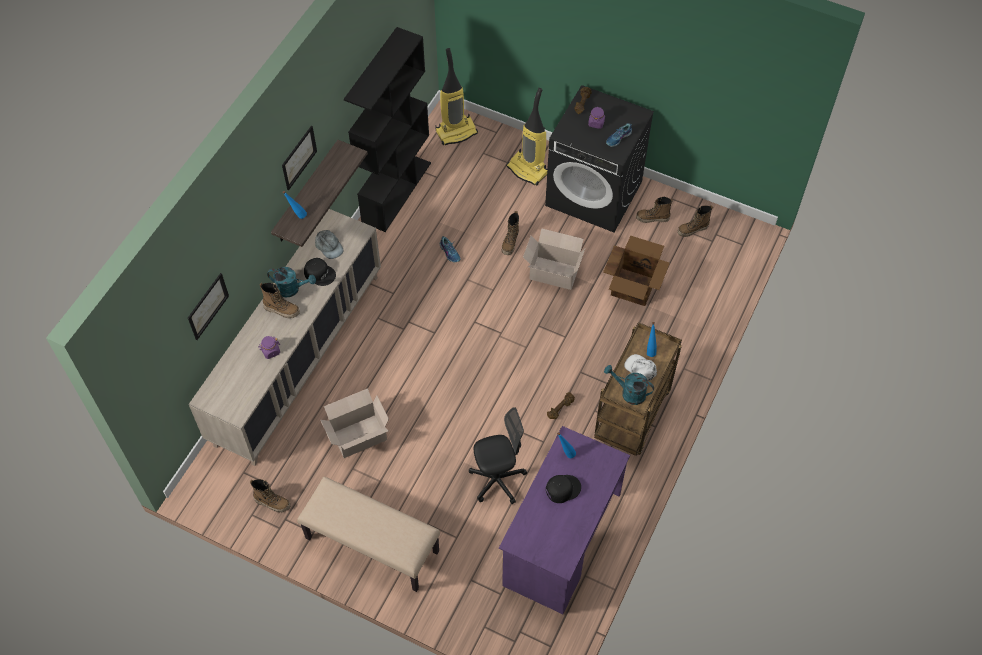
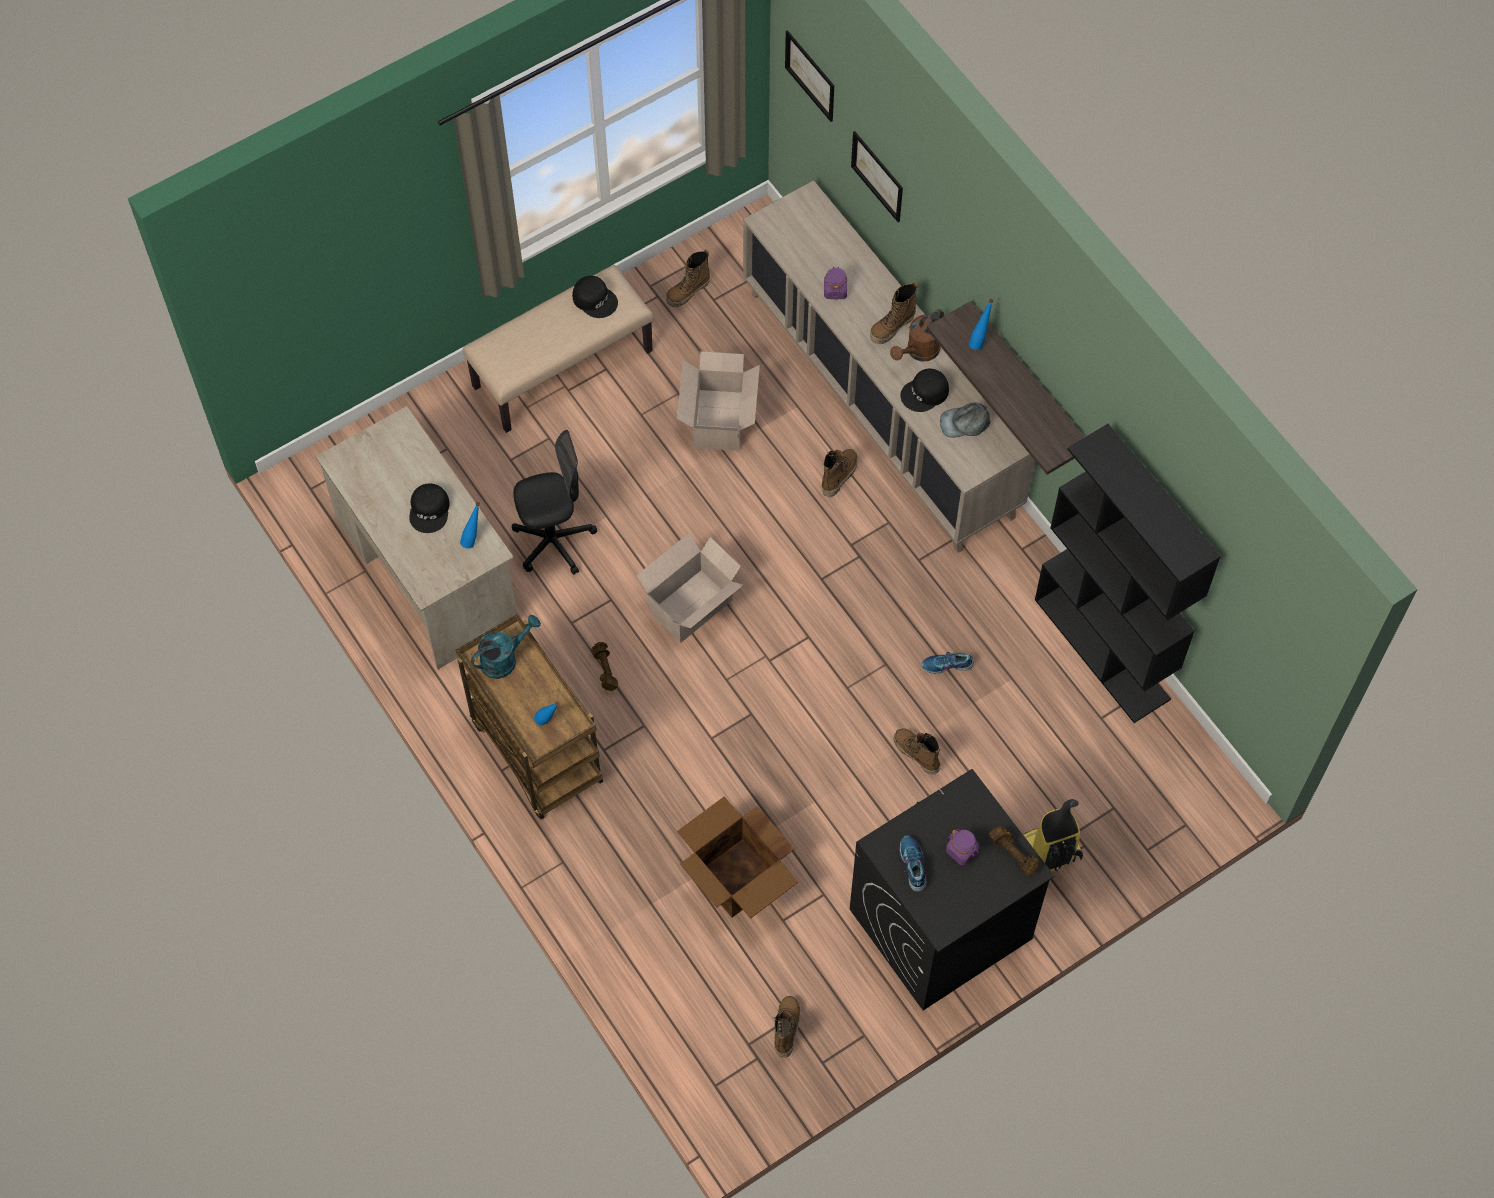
camera: 120 degrees right, 5 degrees up
(292, 289) = (919, 352): turquoise watering can -> brown watering can
(299, 157) = (1036, 335): picture -> picture (810, 75)
(334, 510) = (595, 299): none -> black cap
(456, 131) = (1180, 792): vacuum cleaner -> none
(497, 480) = (554, 542): black office chair -> black office chair turned 120 degrees counterclockwise
(552, 272) = (829, 782): cardboard box -> cardboard box (693, 605)
(561, 539) = (427, 571): purple desk -> beige desk
(640, 368) = (529, 693): white cap -> none
(652, 218) = (842, 982): boot -> boot (838, 476)

